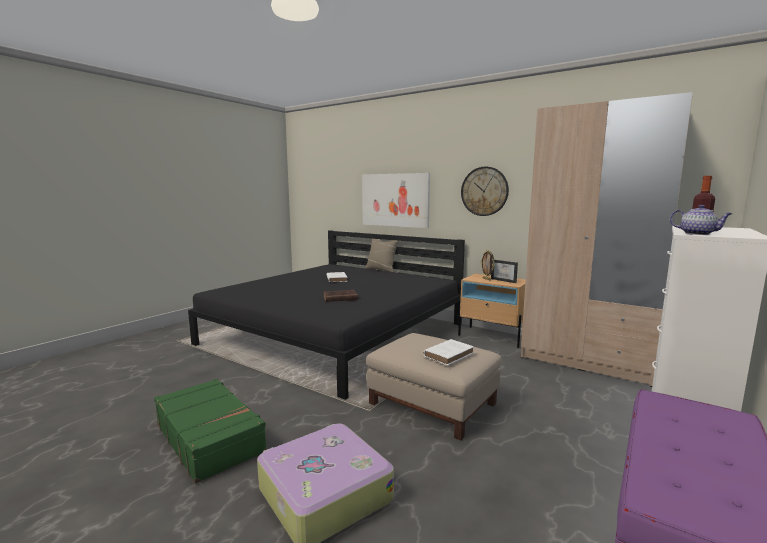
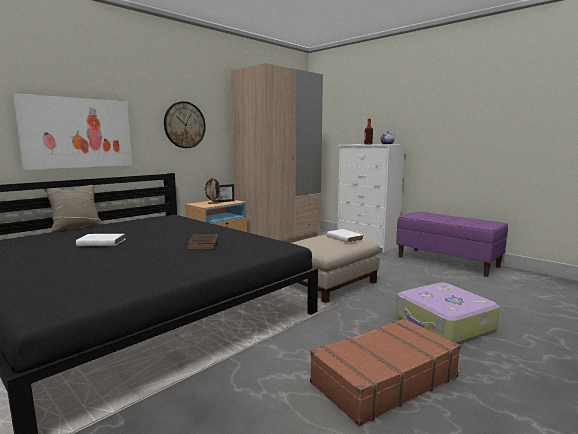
camera: 80 degrees left, 0 degrees up
(210, 437) = (383, 379): green suitcase -> brown suitcase

